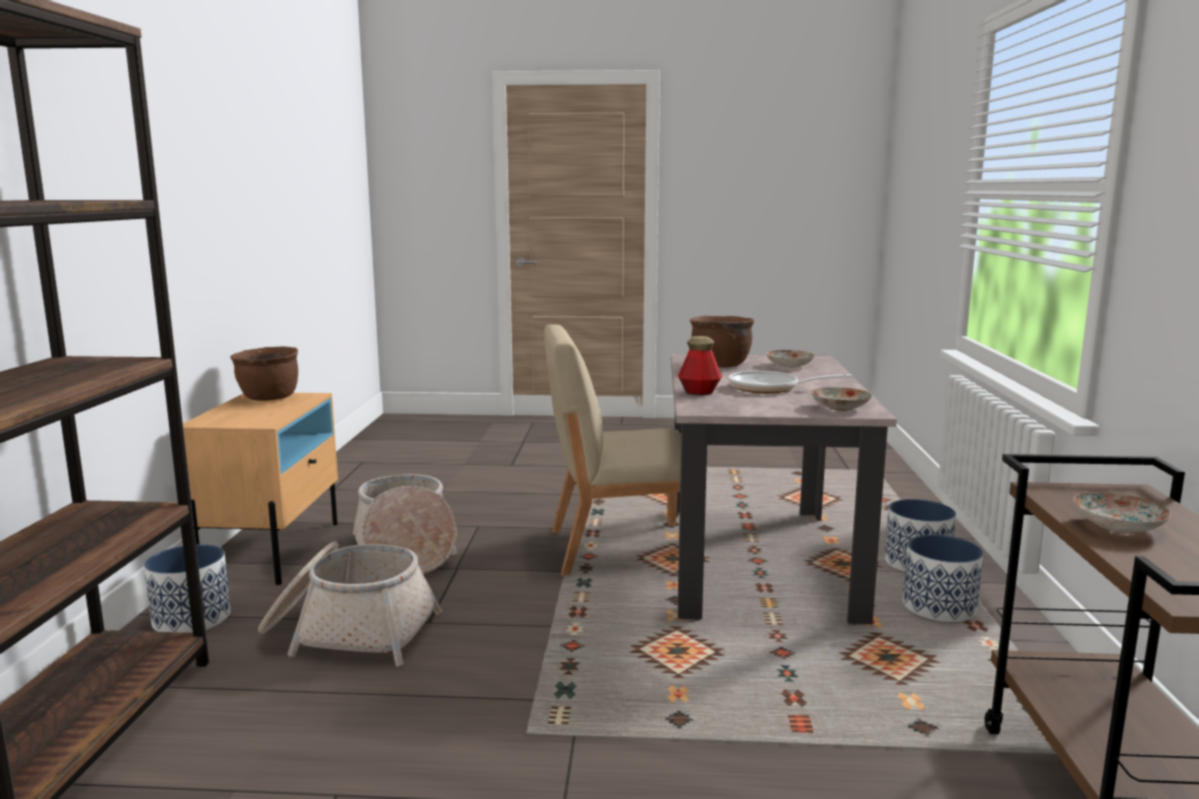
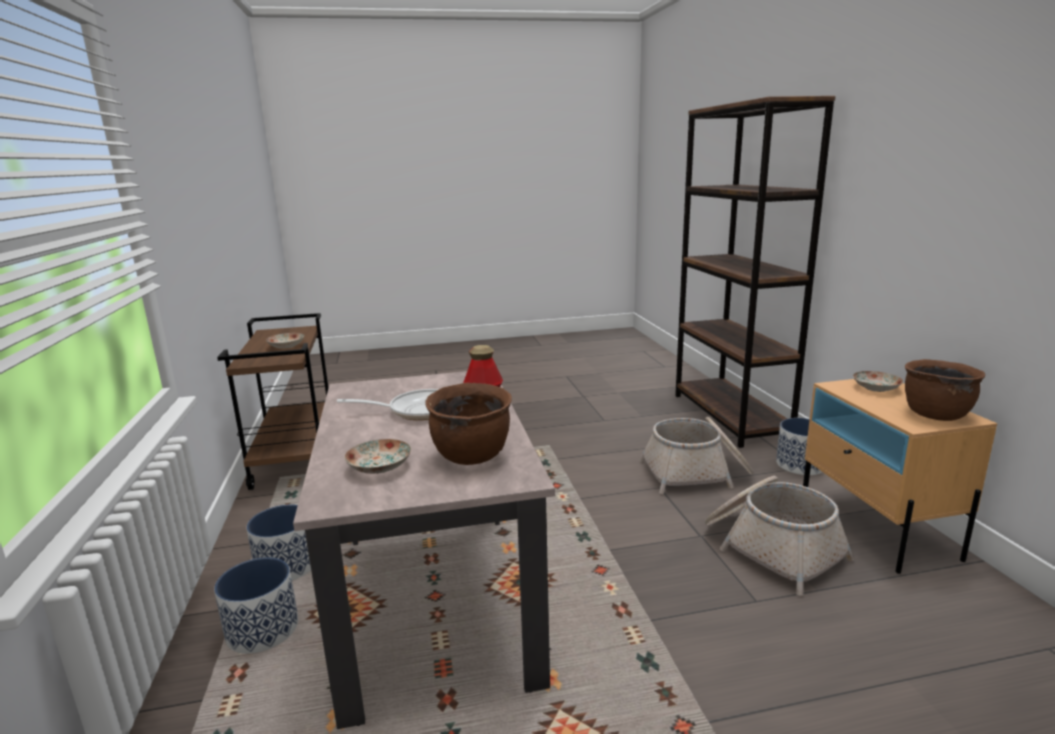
camera: 165 degrees right, 5 degrees up
(619, 548) = (580, 592): beige chair -> none
(839, 408) = (366, 389): plate -> plate (876, 388)

